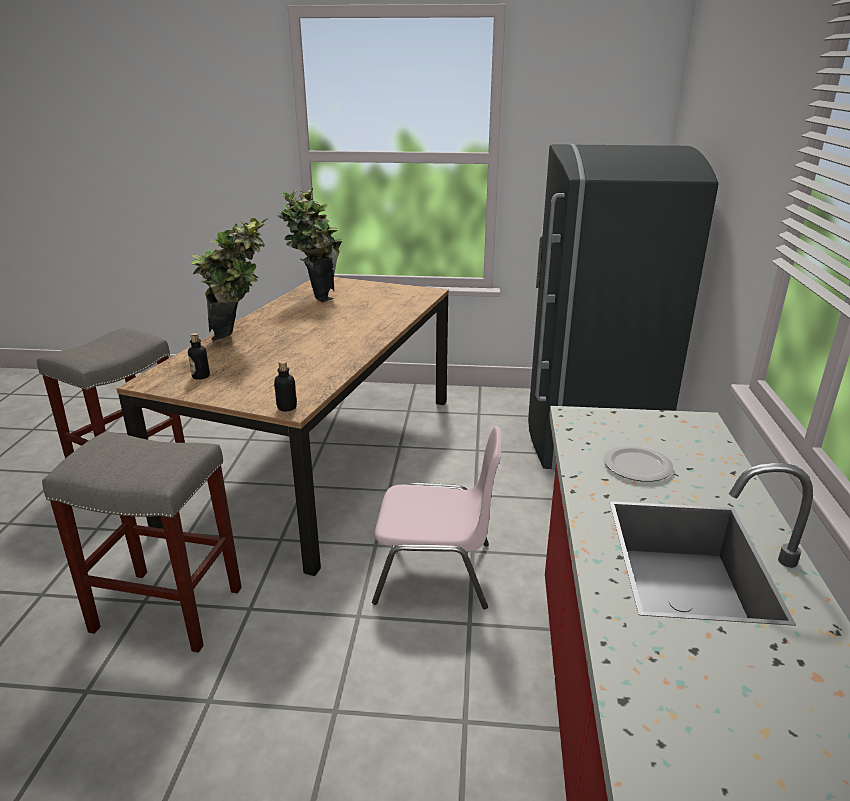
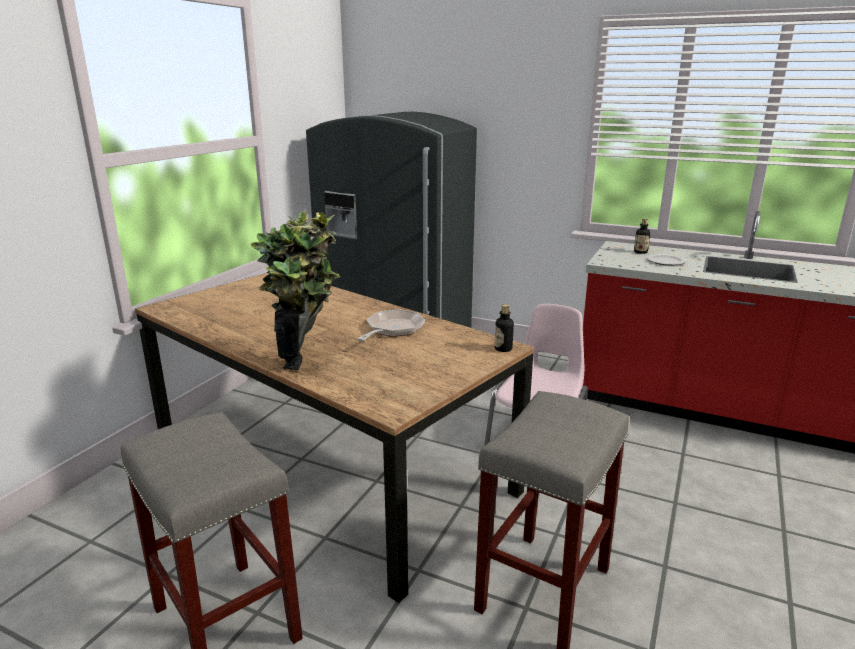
camera: 70 degrees left, 5 degrees down
(201, 376) = (400, 381): bottle -> bottle (640, 252)
(315, 295) = (212, 315): potted plant -> none
(315, 355) = (392, 330): none -> frying pan

